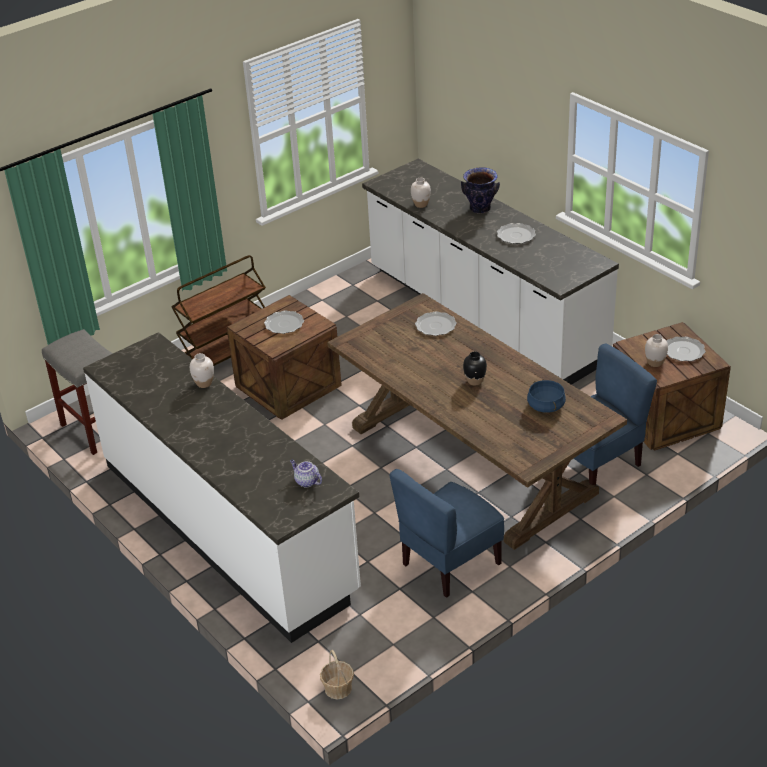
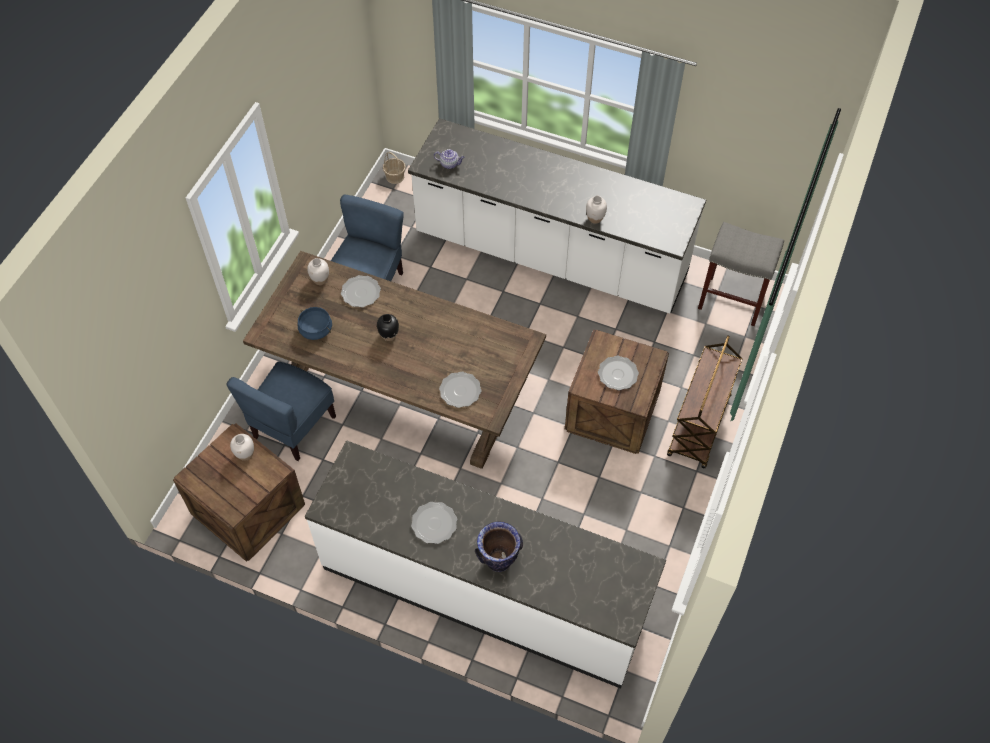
camera: 150 degrees right, 20 degrees up
(421, 204) = (570, 542): white vase -> white vase (320, 280)
(683, 351) = (222, 482): plate -> plate (361, 293)

